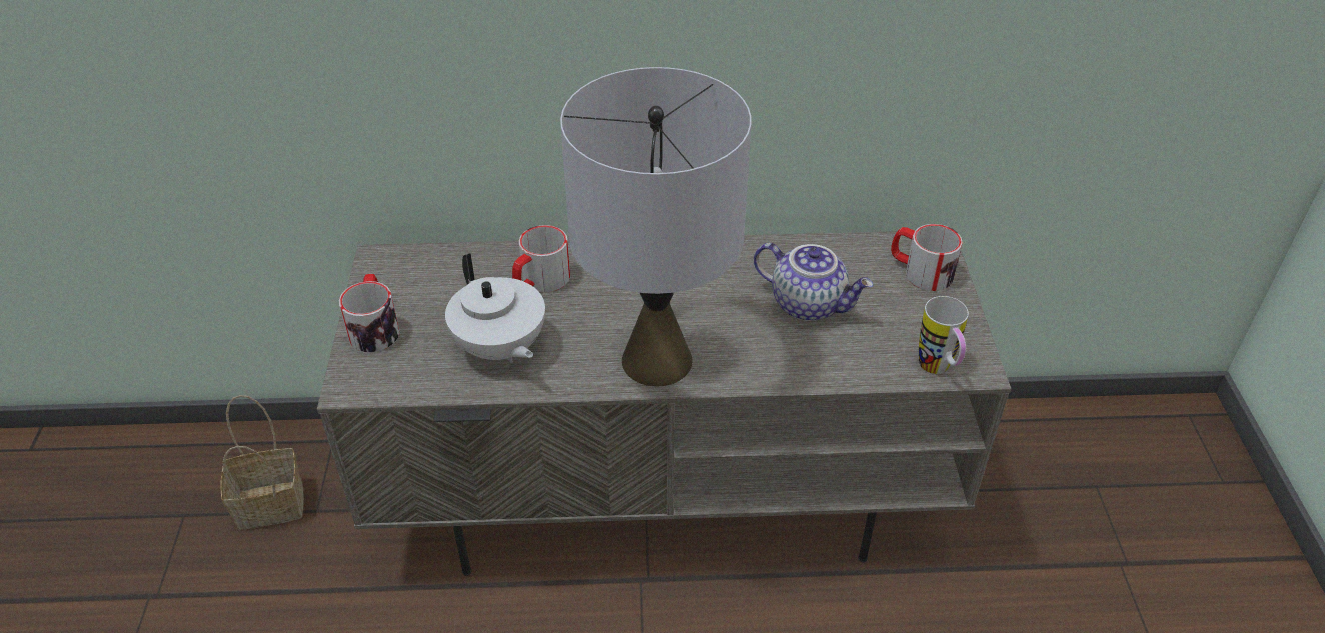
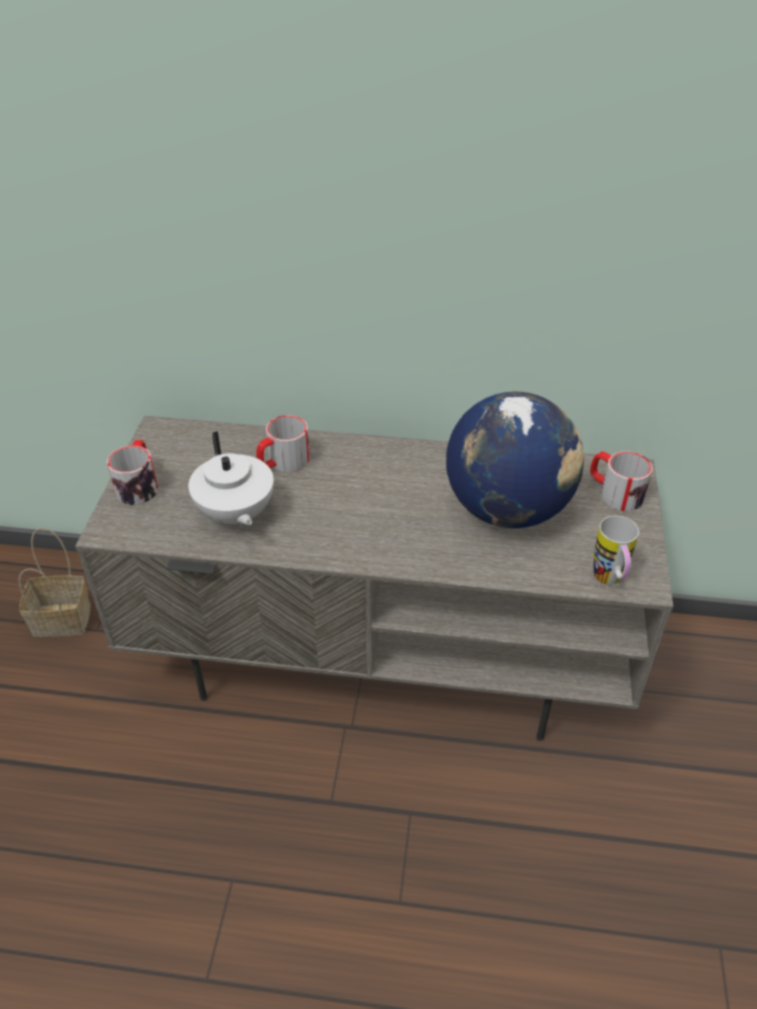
camera: 10 degrees right, 0 degrees up
(658, 361) = (364, 542): grey table lamp -> none
(809, 304) = (508, 509): teapot -> globe

